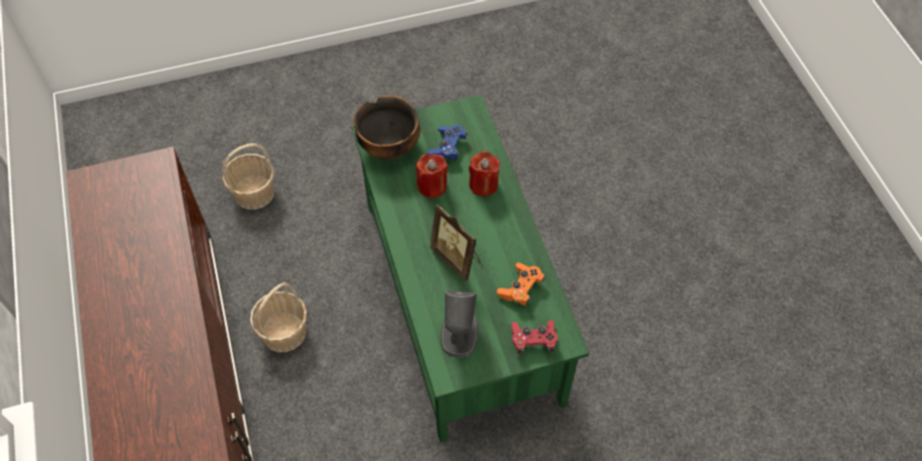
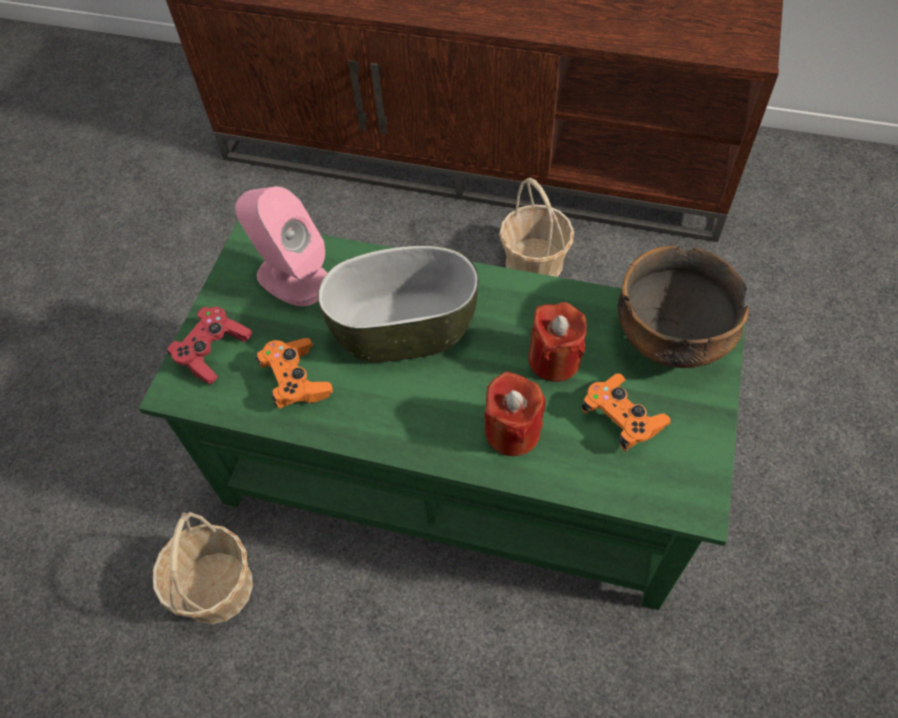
camera: 125 degrees right, 0 degrees up
(253, 193) = (771, 306): basket -> basket (217, 586)
(447, 148) = (621, 419): blue game controller -> orange game controller
(457, 258) = (404, 329): picture frame -> bowl
(459, 334) = (292, 277): grey speaker -> pink speaker

